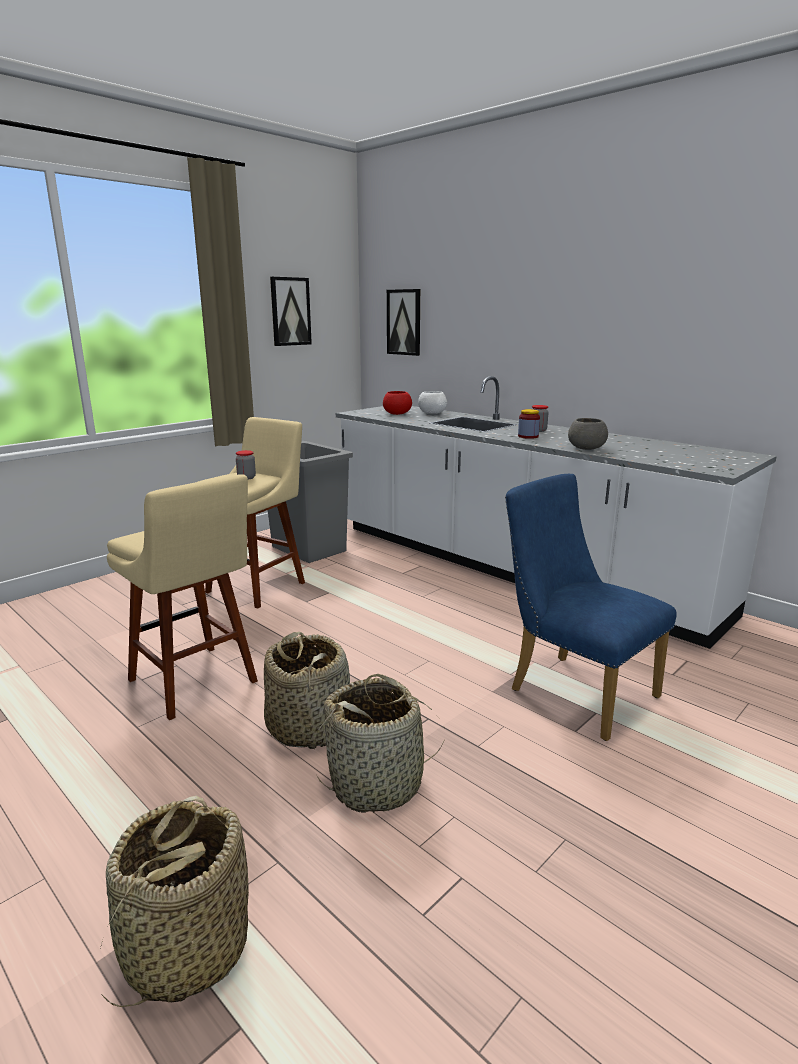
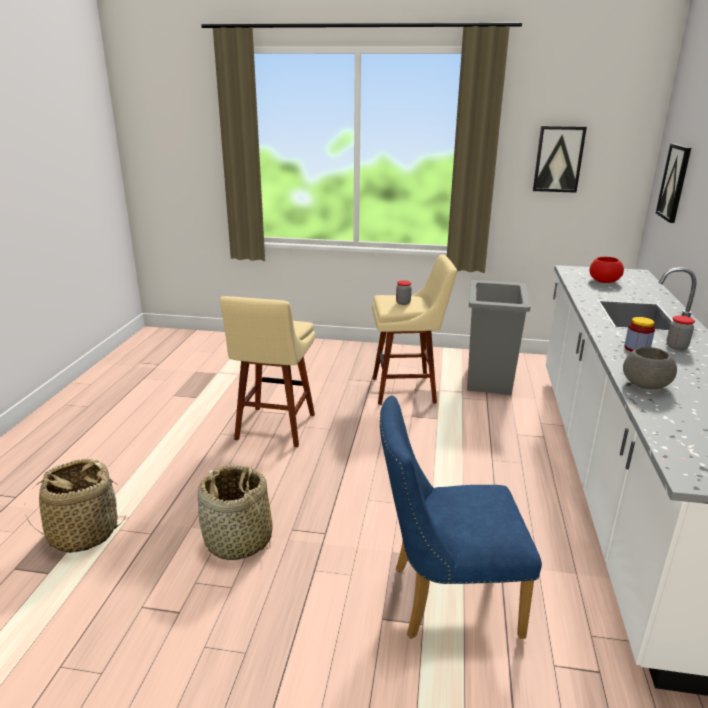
camera: 55 degrees right, 5 degrees up
(308, 726) = (271, 488): basket -> none
(432, 413) = (640, 290): white bowl -> none
(573, 689) = (444, 598): blue chair -> blue chair turned 105 degrees counterclockwise

